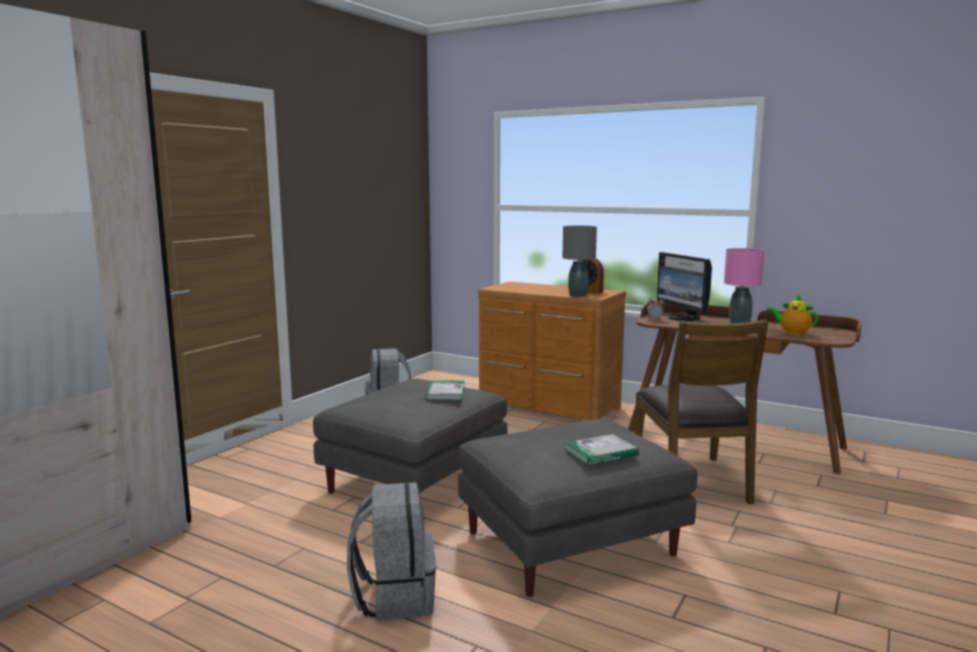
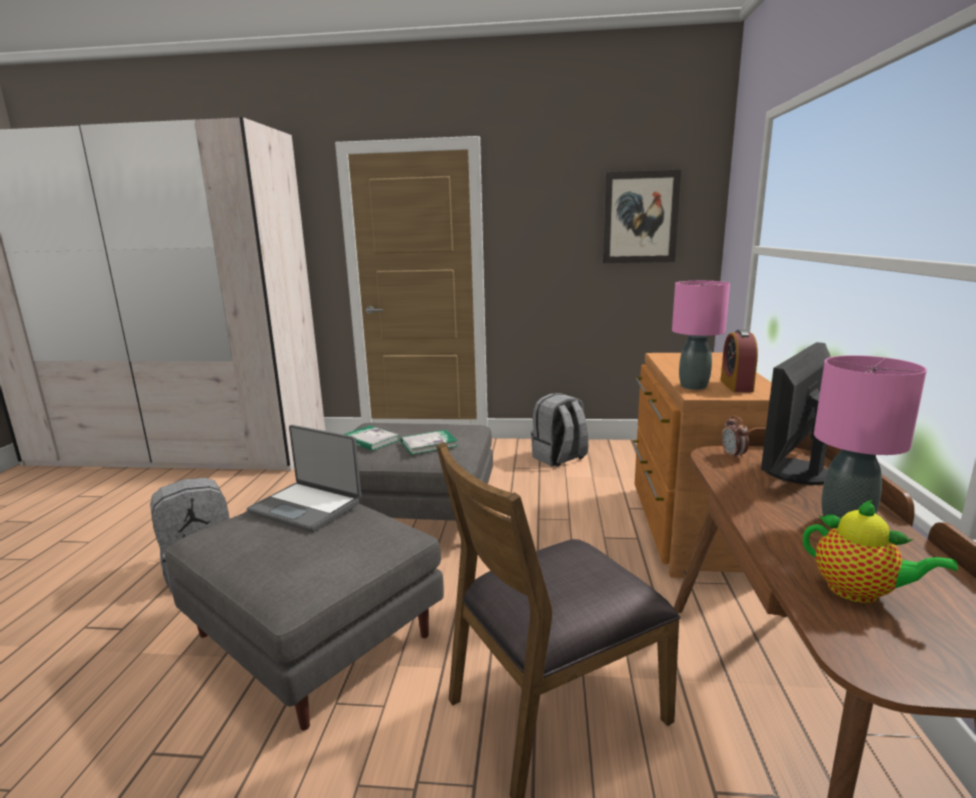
camera: 65 degrees right, 5 degrees up
(387, 181) = (640, 217): none -> picture
(531, 438) = (307, 507): none -> laptop
(577, 295) = (693, 386): grey table lamp -> pink table lamp
(600, 452) = (270, 550): book -> book (370, 440)
(792, 333) = (859, 592): teapot -> teapot turned 120 degrees clockwise

